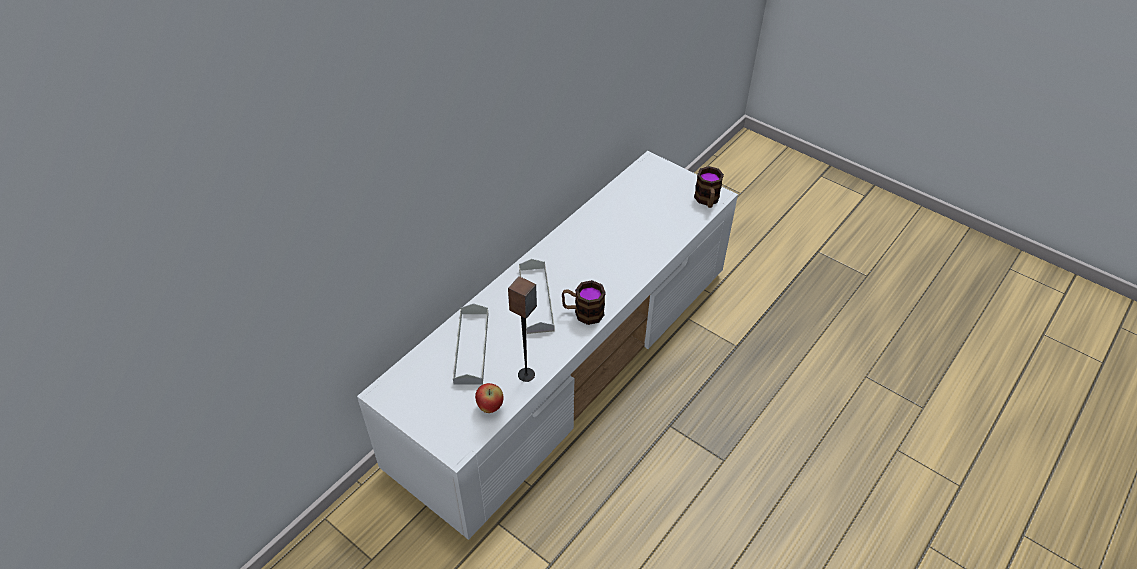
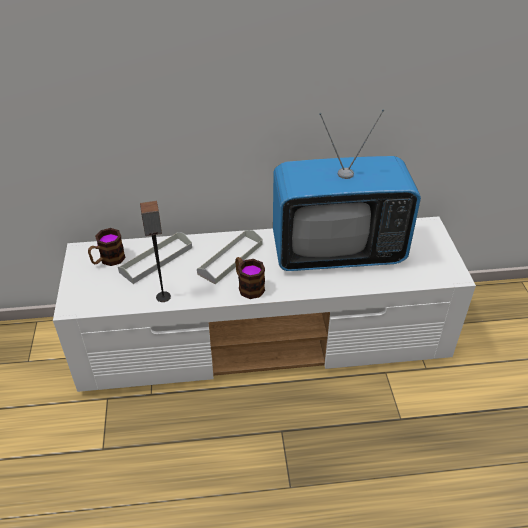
camera: 45 degrees right, 5 degrees down
(490, 406) = (119, 299): apple -> none
(613, 233) = (337, 252): none -> television
(707, 200) = (441, 274): mug -> mug (108, 260)

